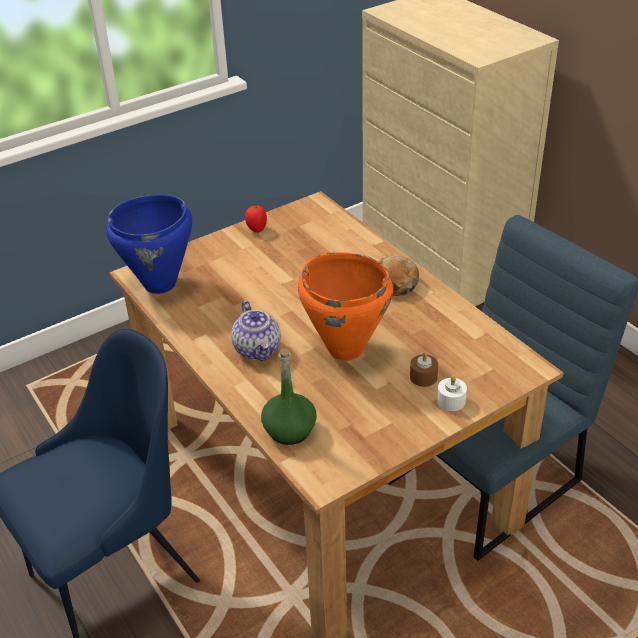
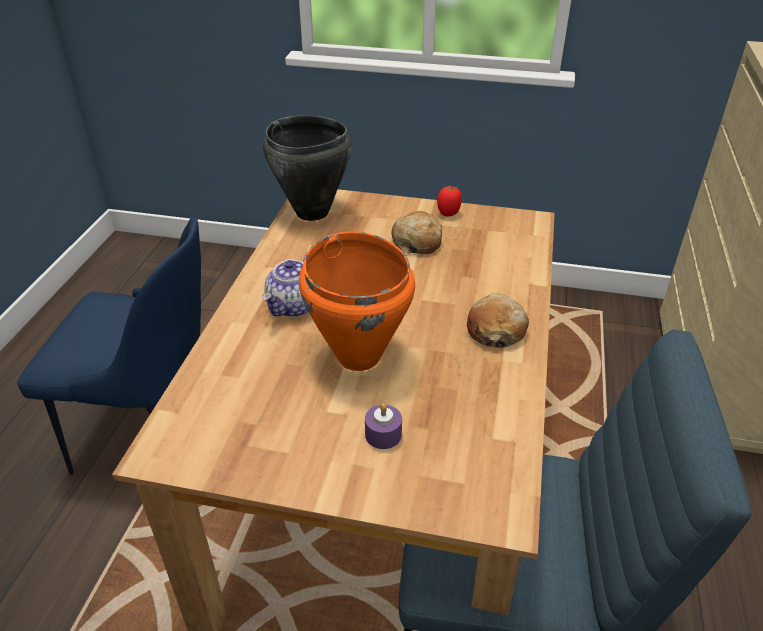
camera: 45 degrees right, 0 degrees up
(160, 284) = (312, 213): blue cooking pot -> black cooking pot
(267, 260) = (417, 242): none -> bread
(290, 430) = (207, 389): green bottle -> none
(423, 377) = (383, 434): brown candle -> purple candle
(451, 401) = (371, 479): white candle -> none

